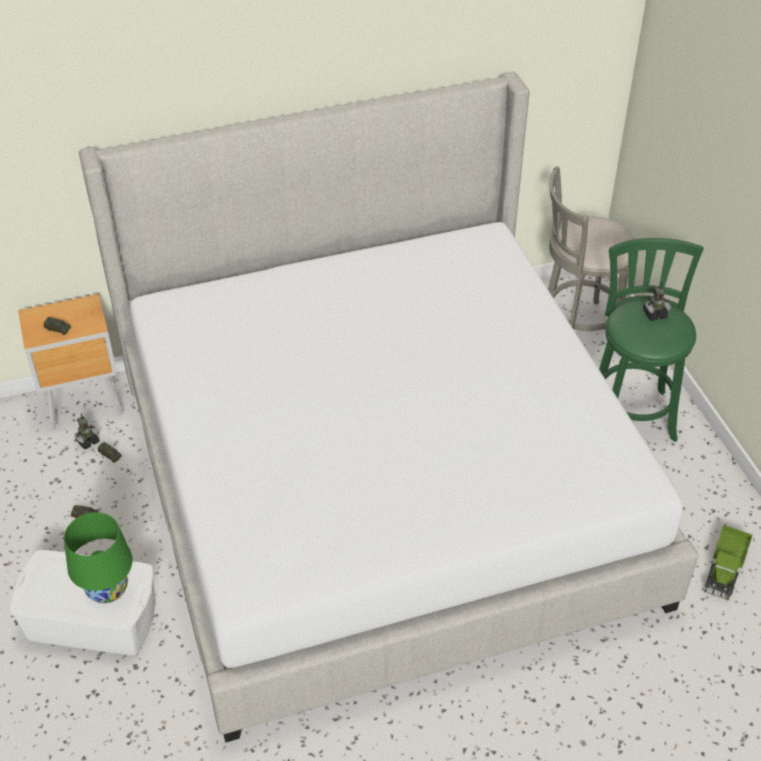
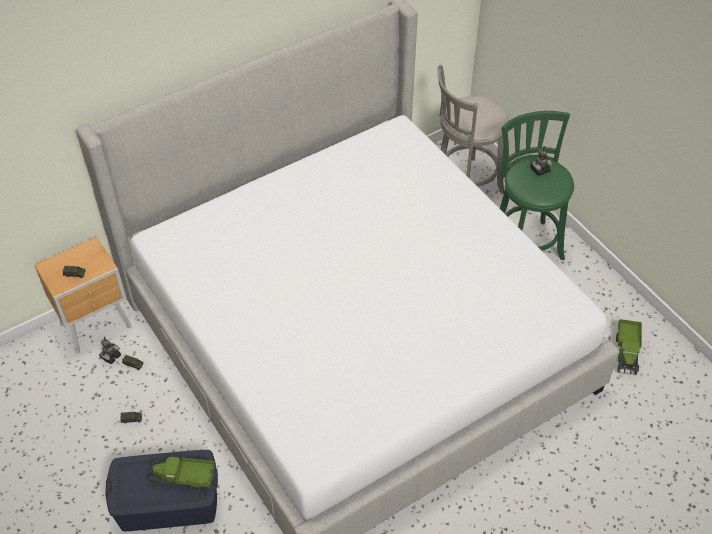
camera: 15 degrees left, 5 degrees up
(92, 621) = (168, 503): white storage box -> blue storage box
(107, 590) = (182, 478): green table lamp -> toy truck

